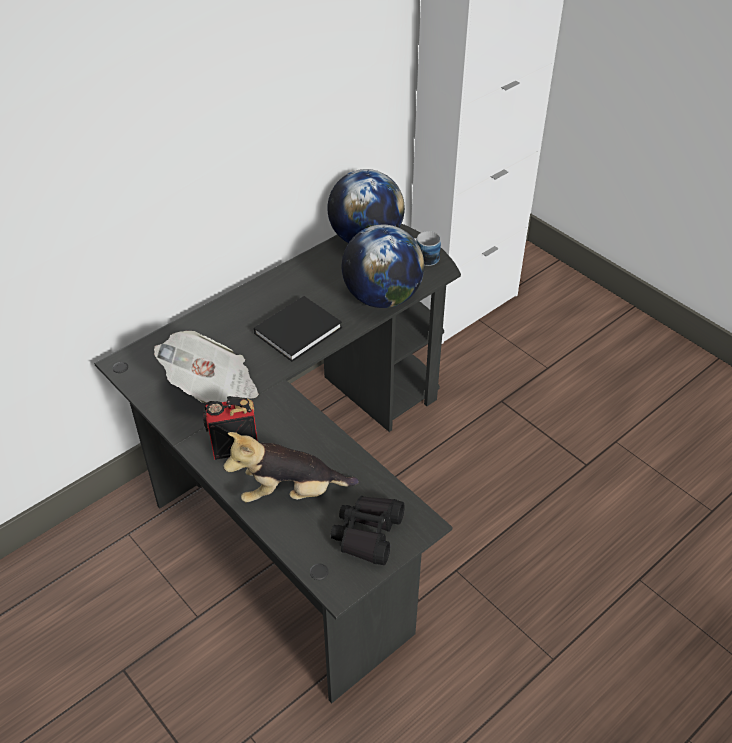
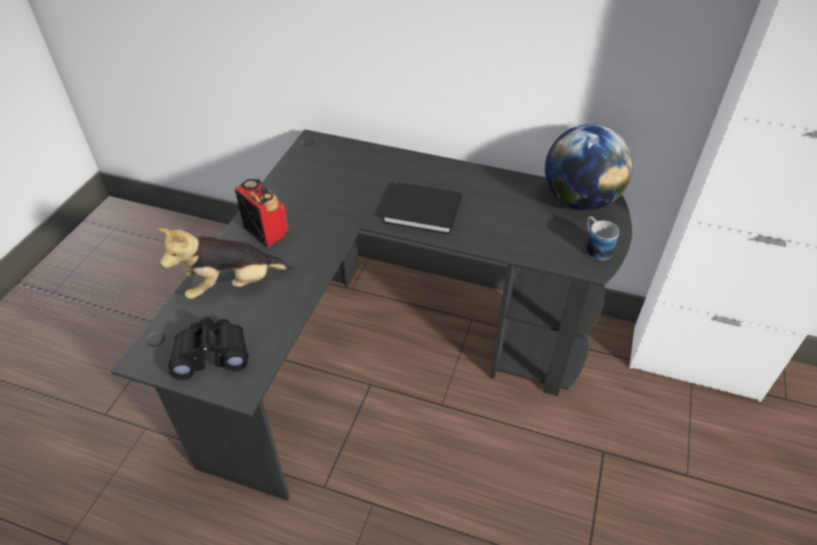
camera: 60 degrees right, 0 degrees up
(212, 387) = (320, 193): newspaper -> none
(291, 492) = (233, 285): plush toy -> plush toy turned 75 degrees counterclockwise
(382, 297) = (512, 243): globe -> none

